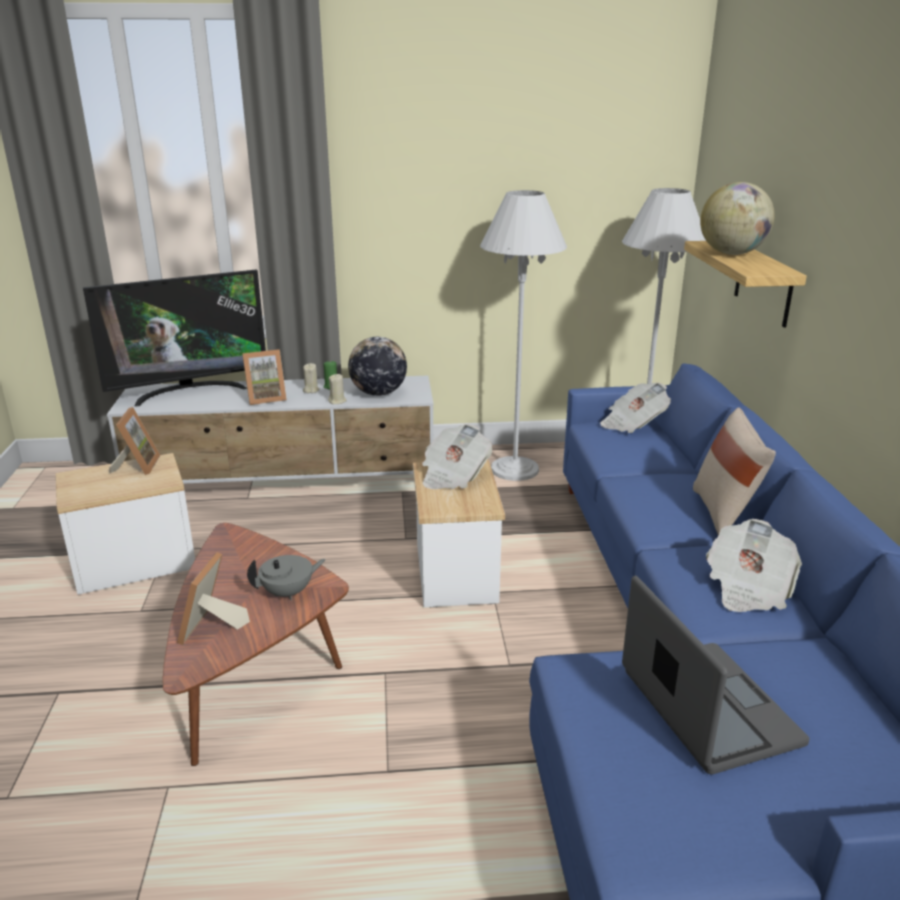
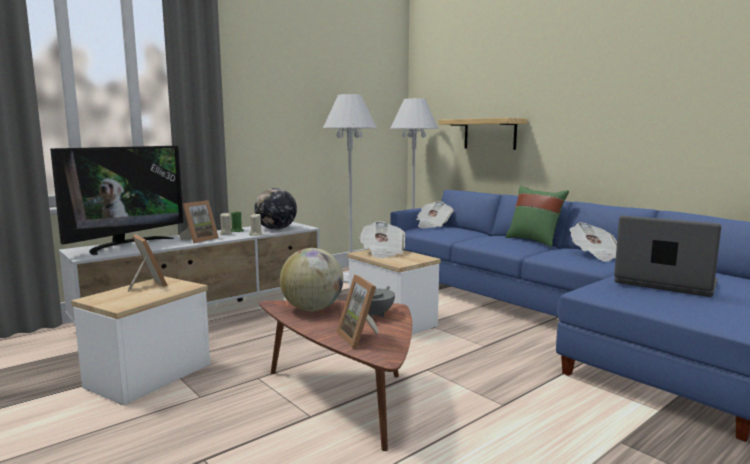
camera: 35 degrees left, 15 degrees down
(724, 513) = (534, 241): beige pillow -> green pillow
(732, 253) = (474, 118): globe -> globe (312, 309)

